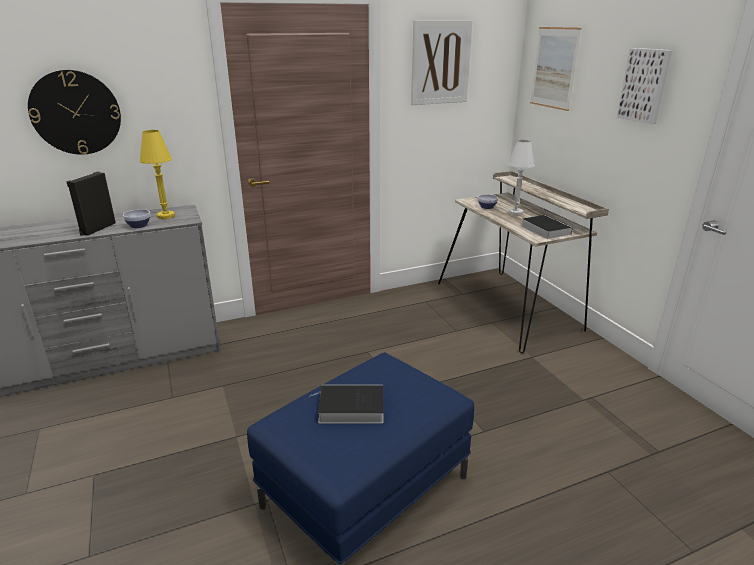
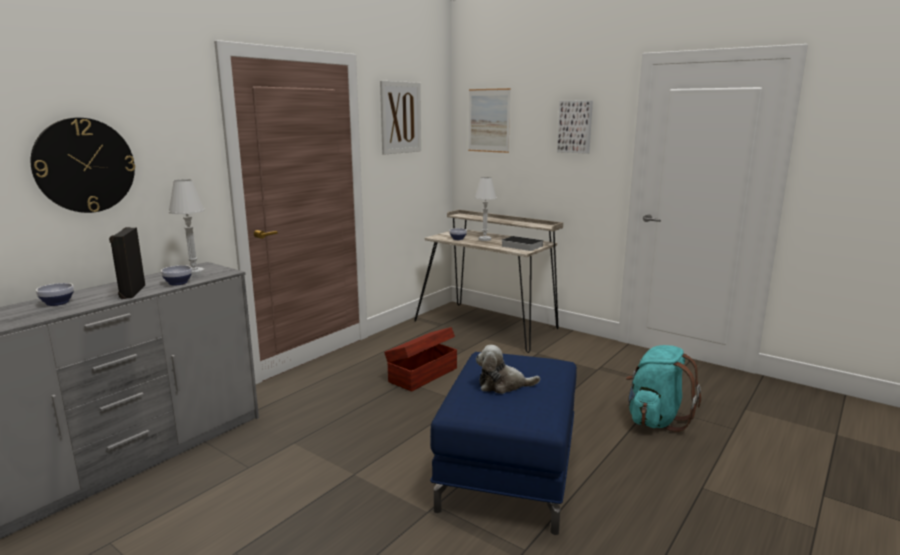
camera: 30 degrees left, 10 degrees down
(42, 229) = (57, 303): none -> bowl
(166, 216) = (194, 273): yellow table lamp -> white table lamp
(349, 408) = (503, 385): book -> plush toy
(389, 348) = (422, 375): none -> brown storage box
(593, 494) = (655, 419): none -> turquoise backpack

